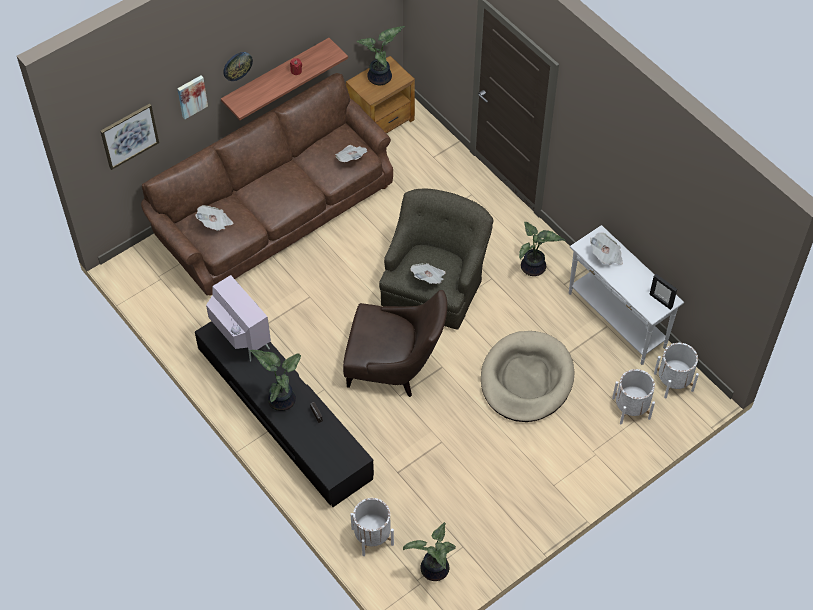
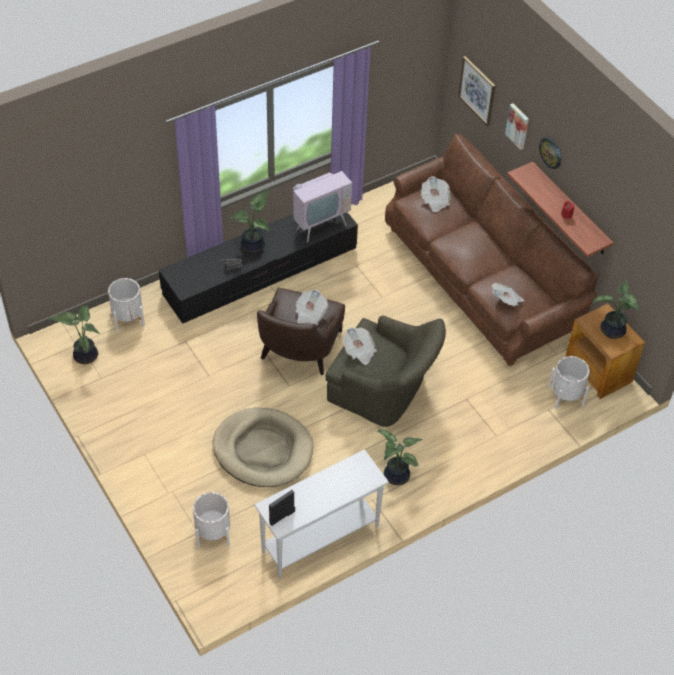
camera: 95 degrees right, 5 degrees down
(606, 255) = (347, 478): newspaper -> newspaper (310, 314)
(673, 382) = (236, 577): white planter -> white planter (565, 396)

